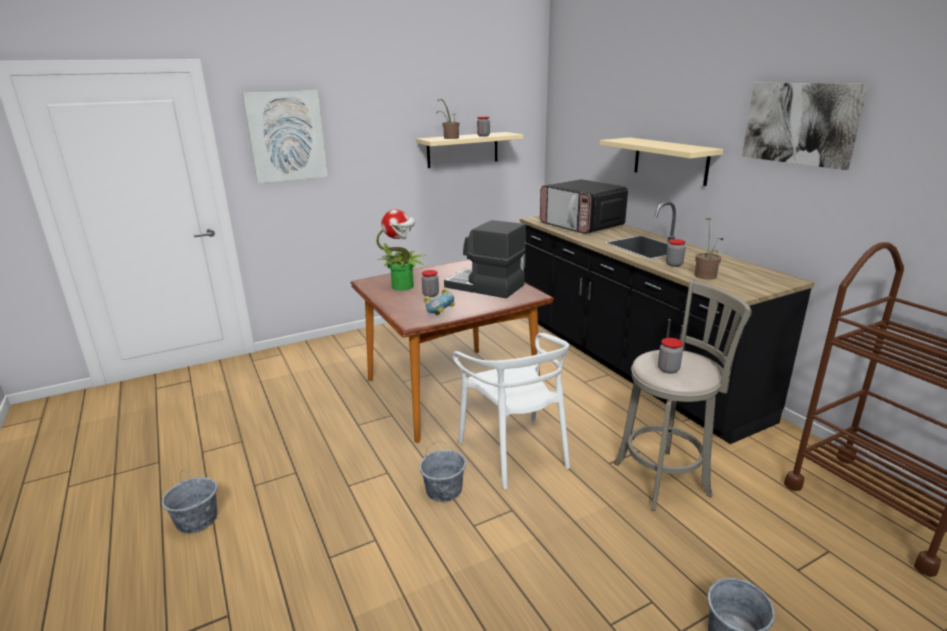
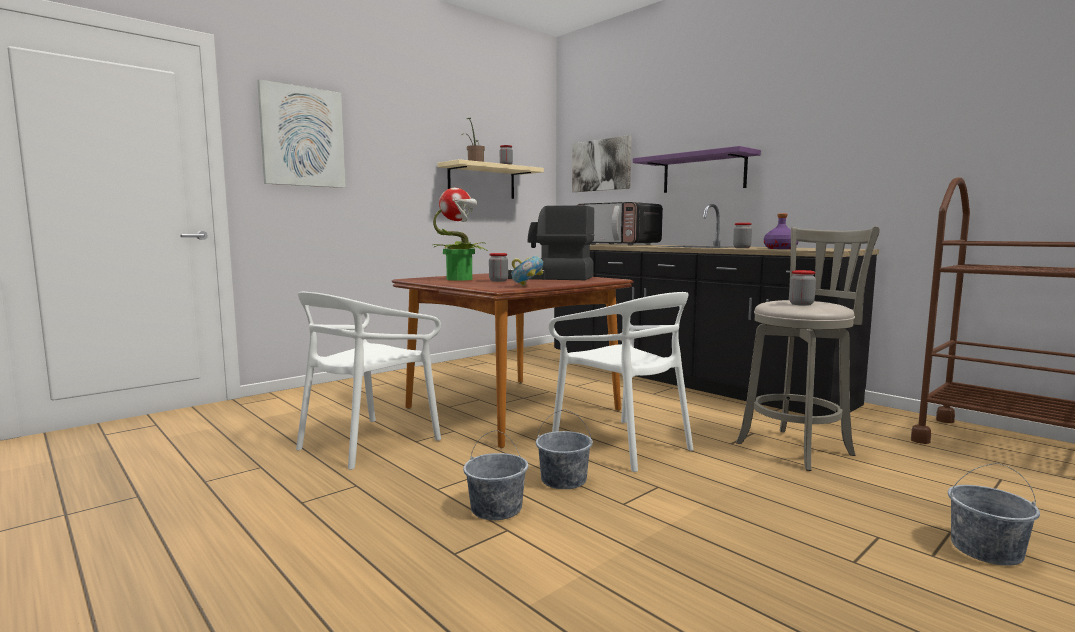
camera: 15 degrees left, 15 degrees down
(197, 520) = (228, 543): grey bucket -> grey bucket (496, 508)
(323, 422) = (368, 443): none -> white chair
(670, 160) = (703, 173): beige shelf -> purple shelf
(705, 275) = (780, 248): potted plant -> purple bottle
(800, 123) = (838, 110): picture -> picture (601, 165)

